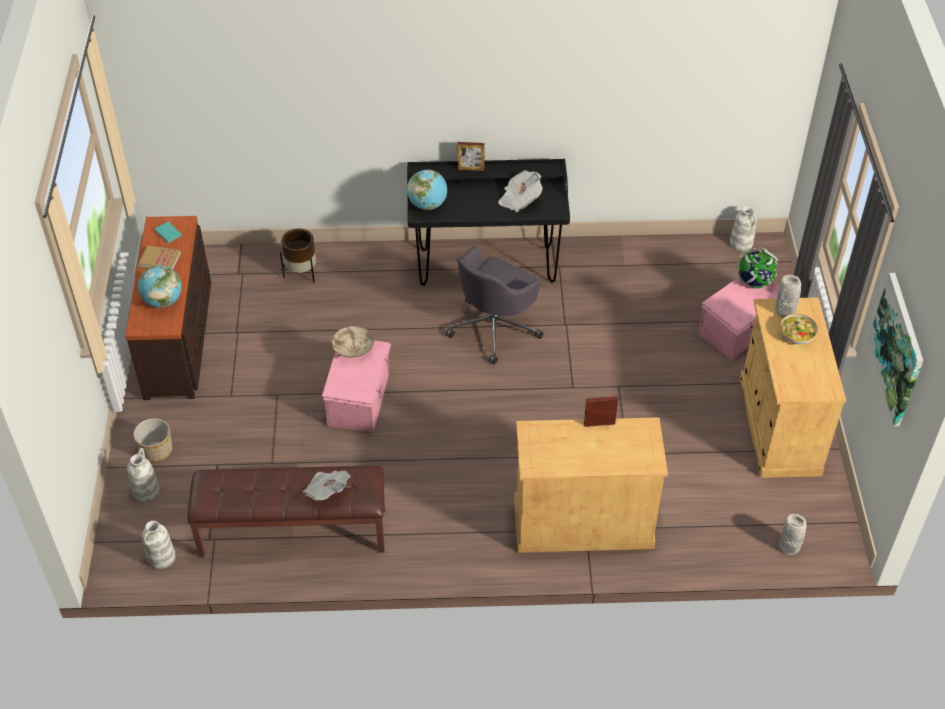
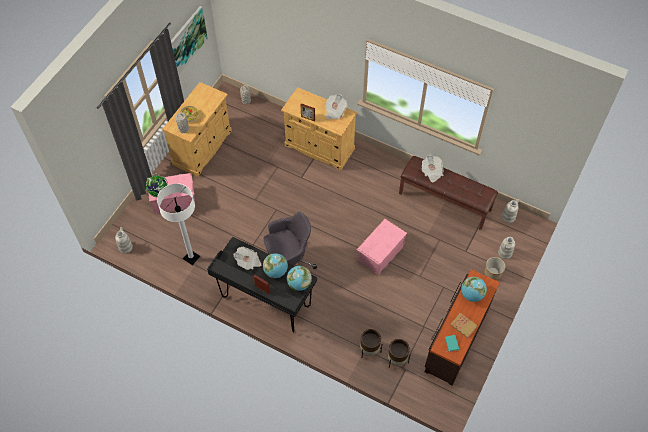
camera: 150 degrees left, 10 degrees up
(256, 279) = (397, 359): none -> brown planter
(353, 348) = (377, 252): beige bowl -> none
(472, 205) = (276, 271): none -> globe
(561, 458) = (334, 111): none -> newspaper
(638, 270) = (191, 258): none -> white floor lamp

